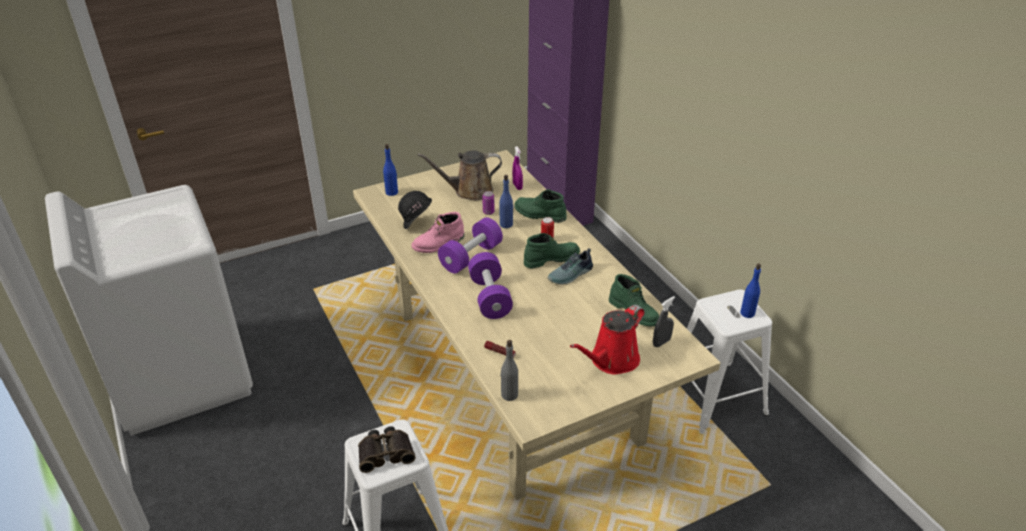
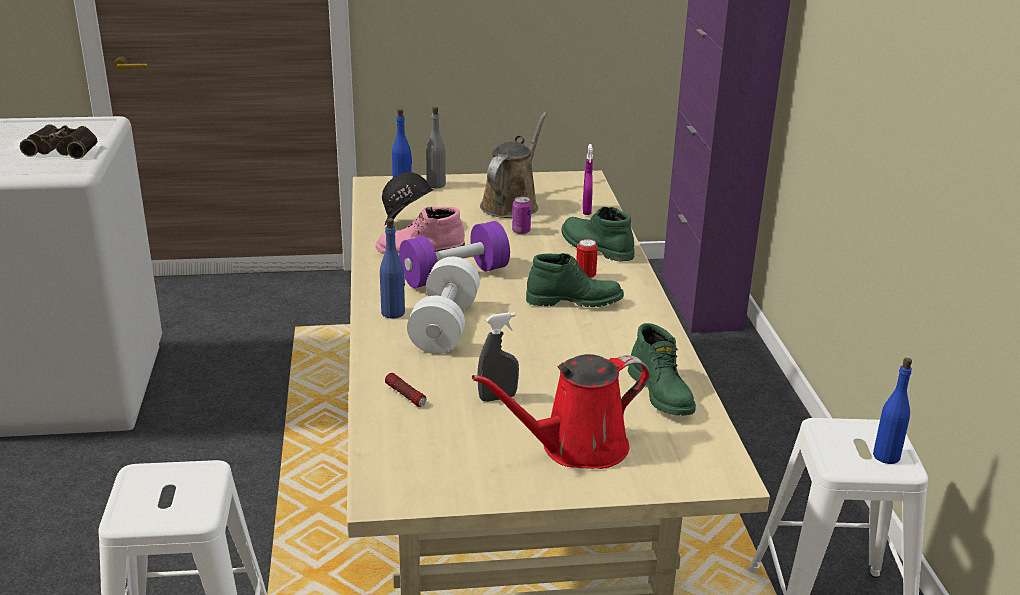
camera: 20 degrees right, 10 degrees down
(385, 452) = (164, 495): binoculars -> binoculars (64, 149)
(469, 191) = (512, 204): brown watering can -> brown watering can turned 105 degrees clockwise
(490, 297) = (445, 326): purple dumbbell -> white dumbbell
(506, 224) = (536, 249): blue bottle -> blue bottle (393, 313)
(509, 394) = (377, 452): grey bottle -> grey bottle (436, 185)
(571, 275) = (591, 326): shoe -> none
(661, 342) = (680, 443): grey spray bottle -> grey spray bottle (497, 397)

